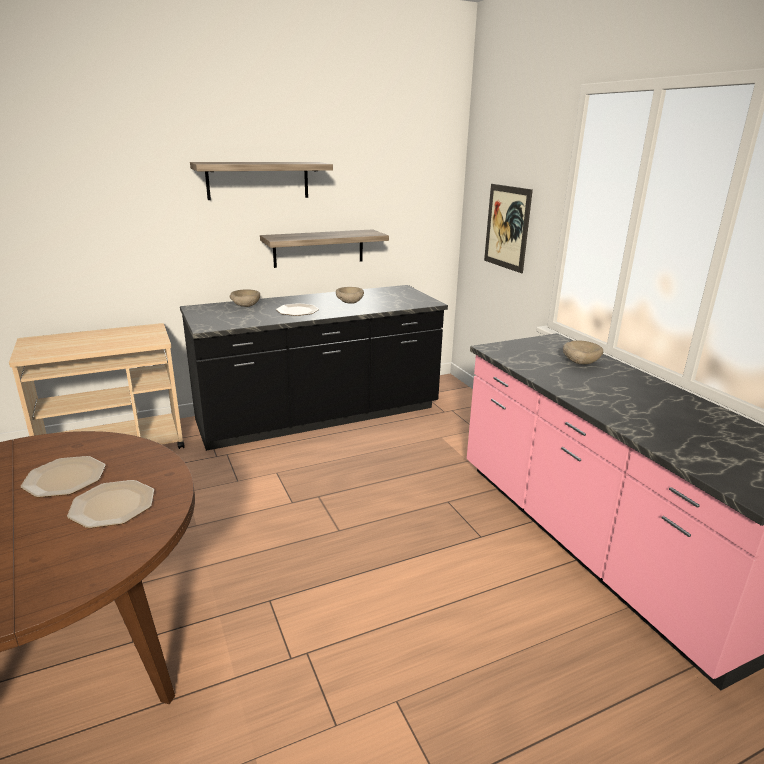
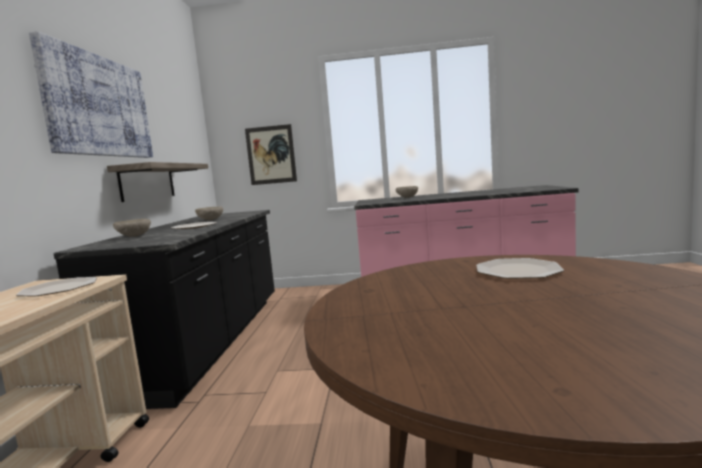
camera: 60 degrees left, 15 degrees down
(64, 478) = (449, 289): plate -> plate (58, 289)
(258, 180) = (98, 106): shelf -> picture

